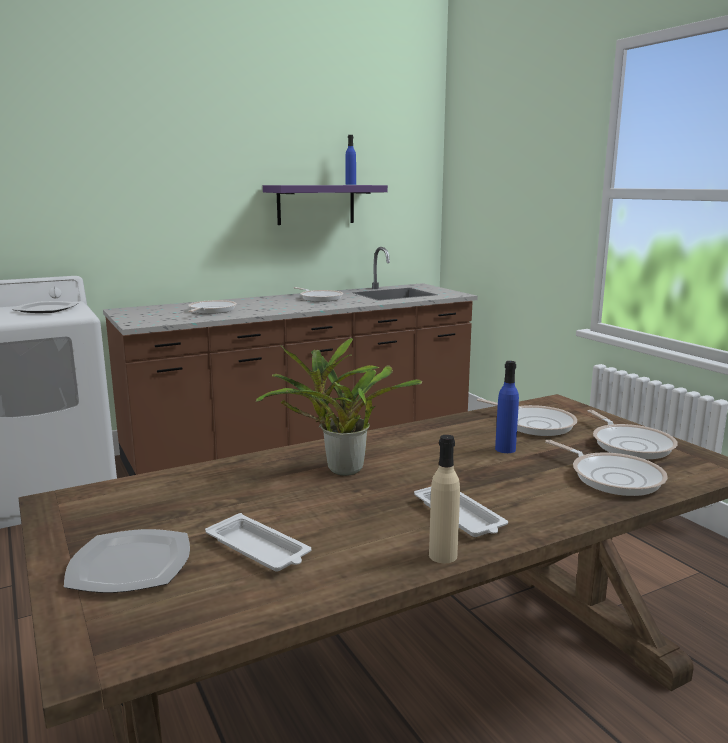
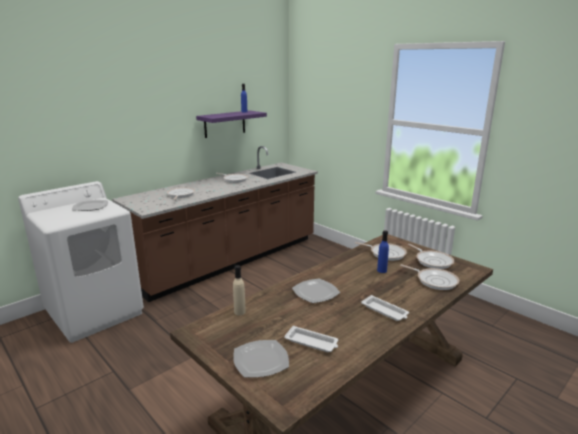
camera: 15 degrees left, 5 degrees up
(339, 469) = (315, 292): potted plant -> plate
(443, 555) = (390, 332): beige bottle -> beige bottle (239, 312)

